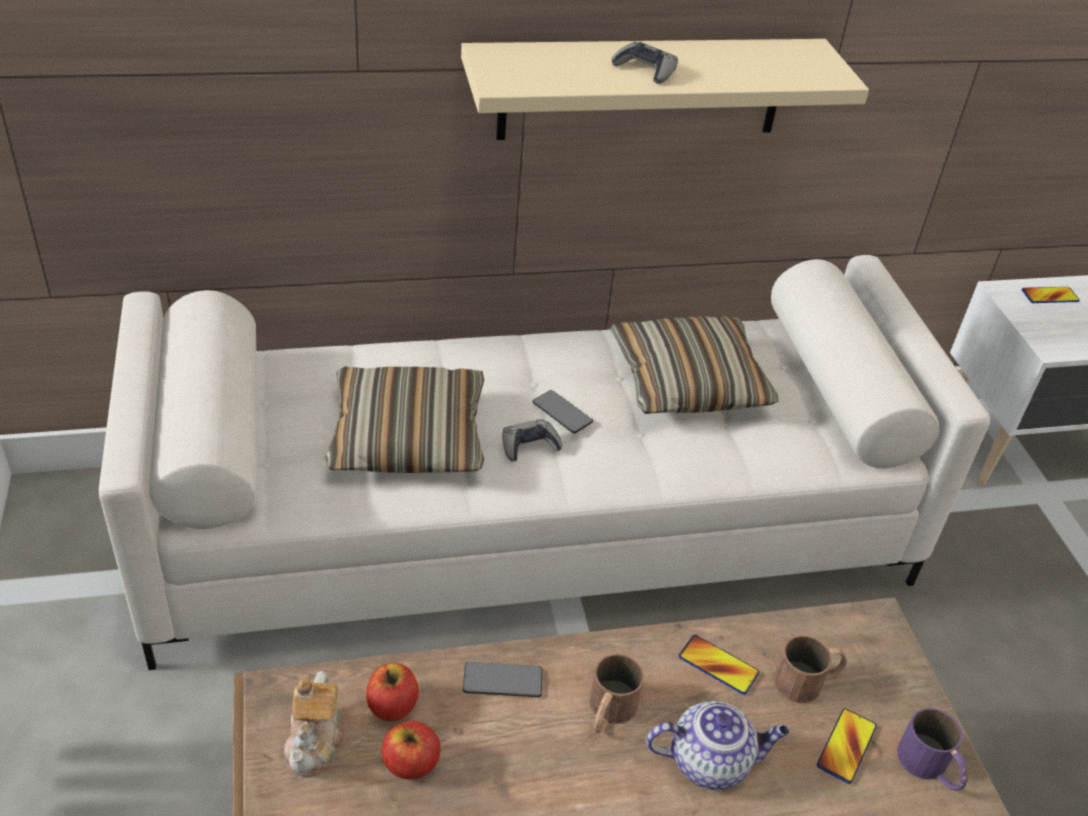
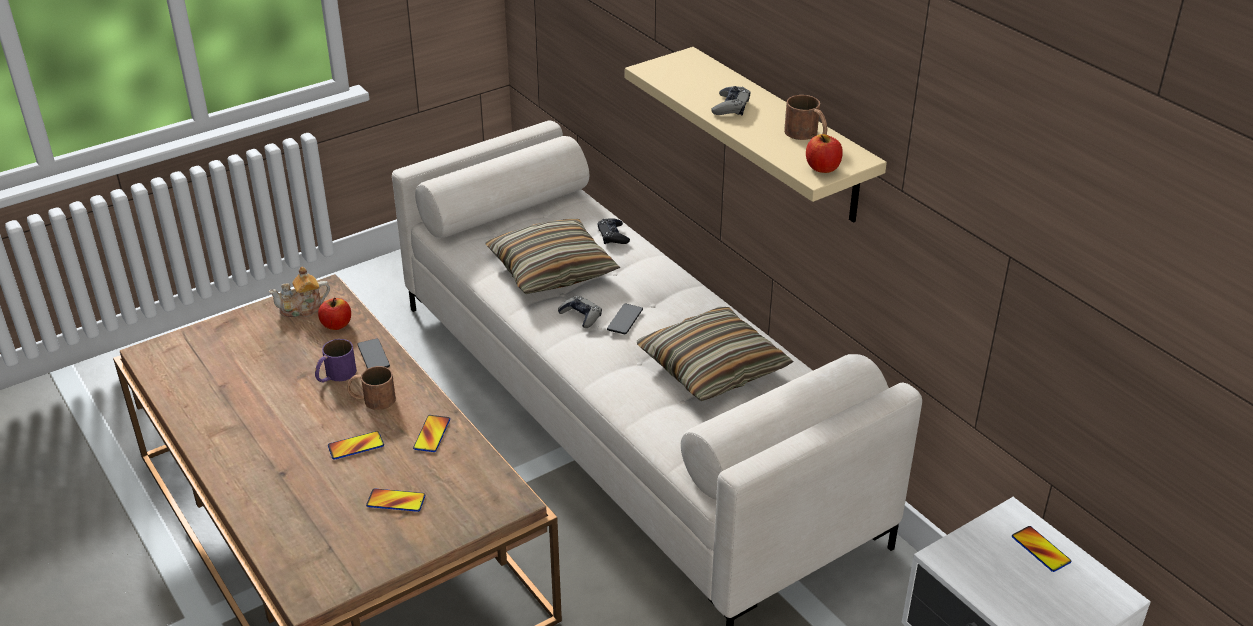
camera: 70 degrees right, 5 degrees down
(376, 360) = (613, 235): none -> black game controller
(411, 763) = (303, 342): apple -> apple (822, 168)
(710, 761) = (356, 446): teapot -> phone
(808, 680) = (441, 475): brown mug -> brown mug (807, 135)
(930, 767) = (398, 542): purple mug -> purple mug (335, 375)

